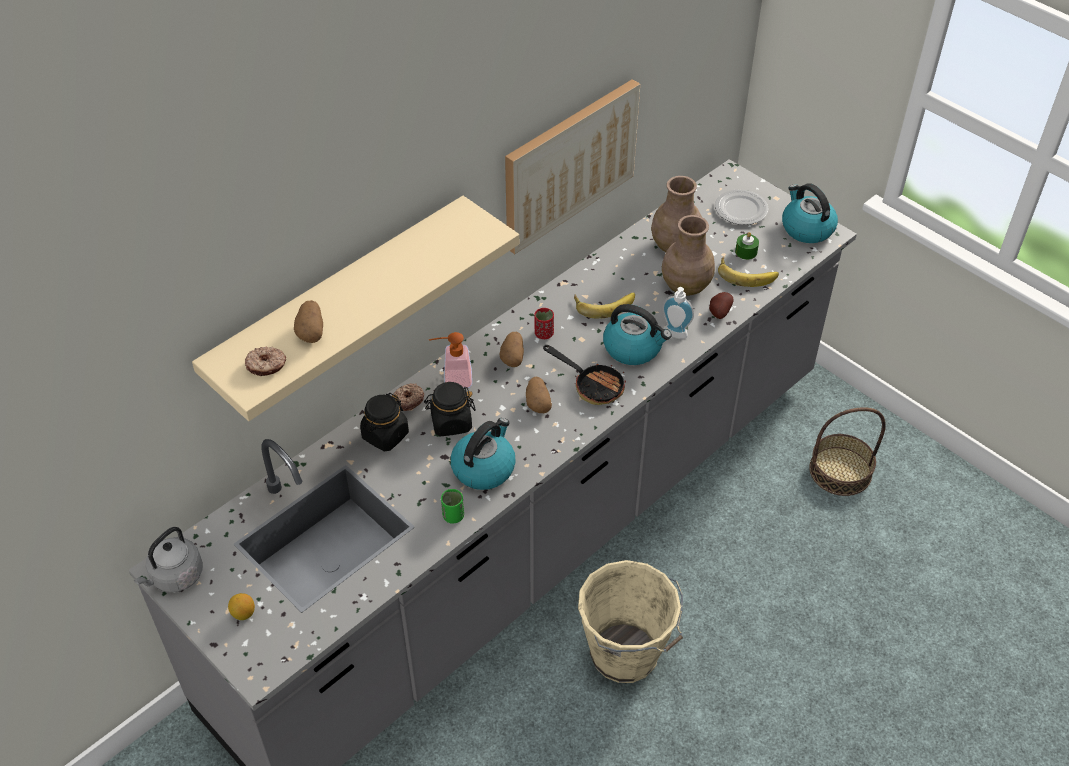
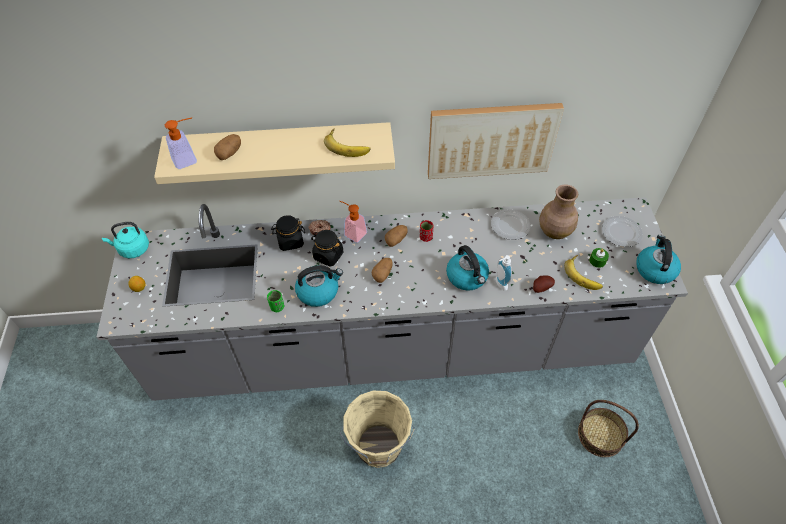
camera: 40 degrees right, 5 degrees up
(175, 577) = (132, 249): grey kettle -> turquoise kettle
(266, 366) = (189, 159): donut -> soap dispenser
(592, 385) = (422, 283): frying pan -> none
(604, 304) = (477, 240): banana -> banana (348, 145)
(623, 267) = (510, 226): none -> plate
(685, 286) = (537, 259): brown vase -> none

